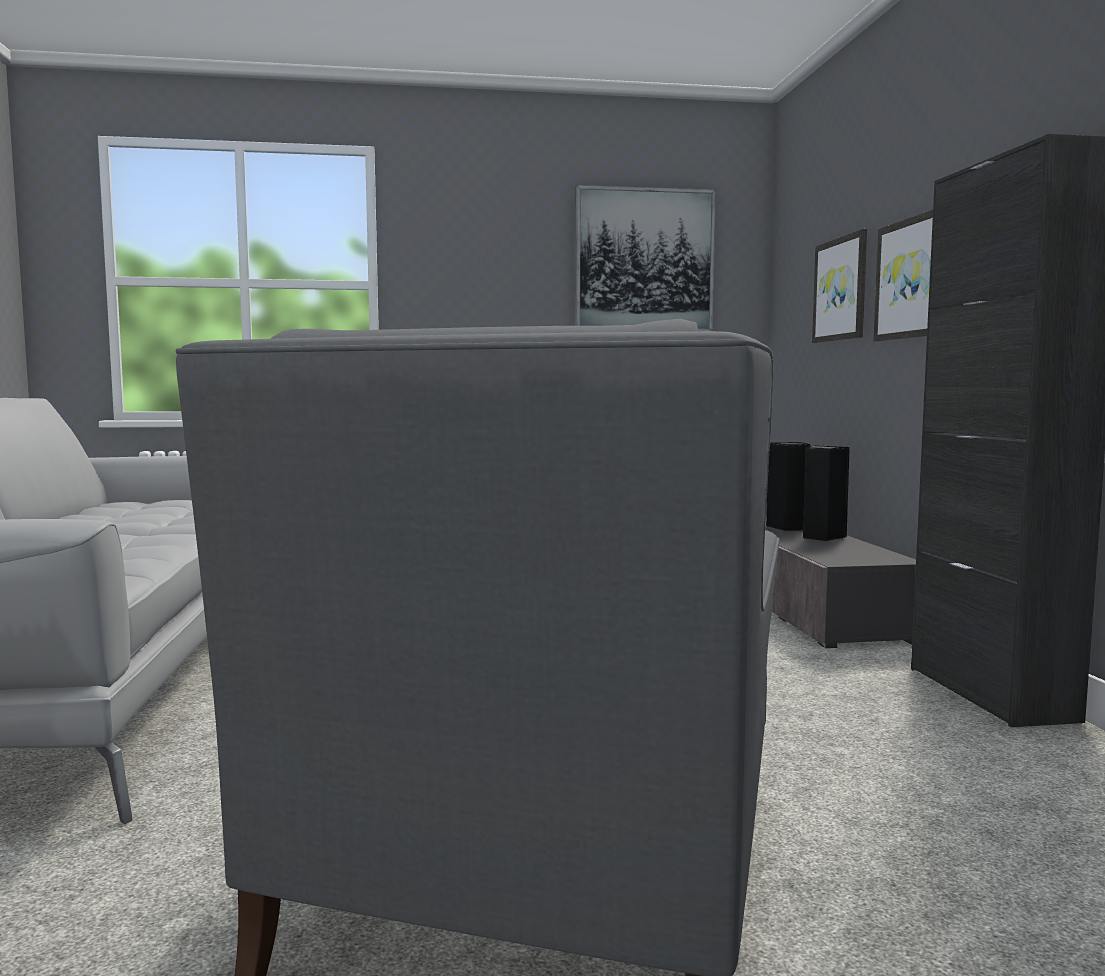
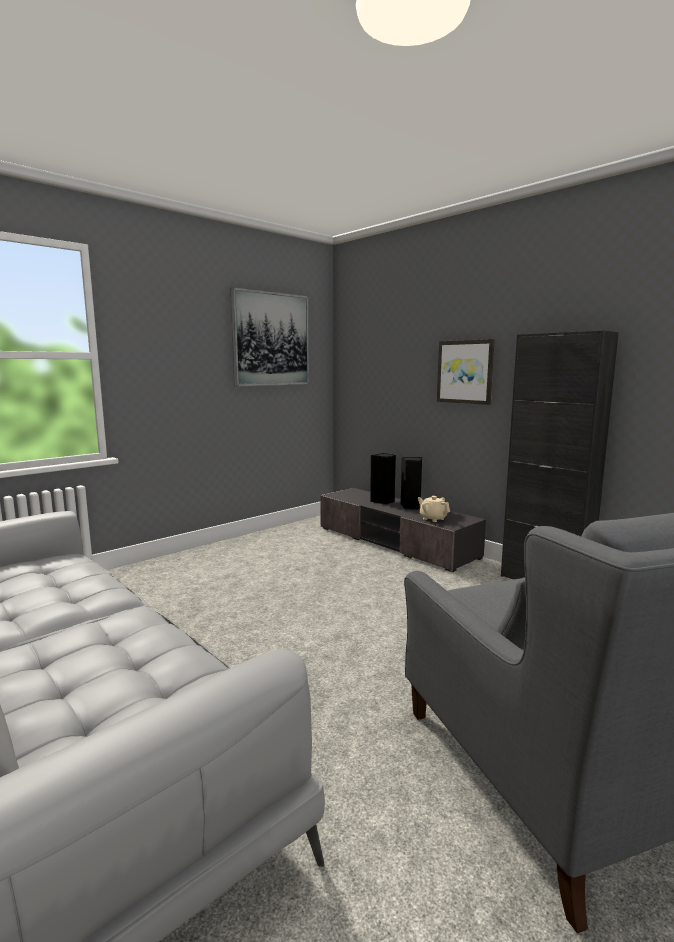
camera: 35 degrees left, 5 degrees up
(824, 551) = (433, 518): none -> beige teapot
(841, 289) = (403, 368): picture -> none

